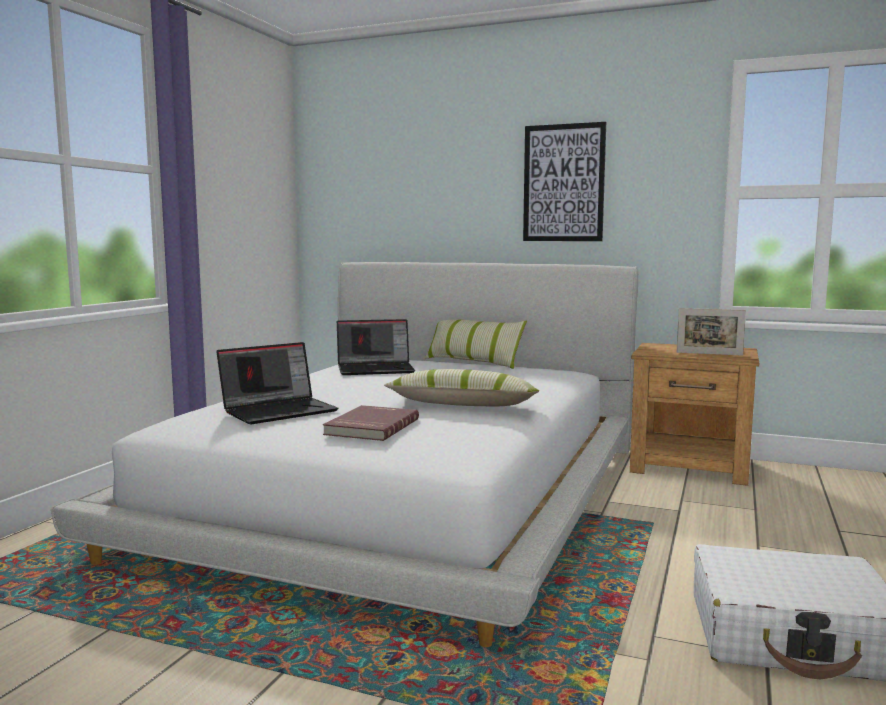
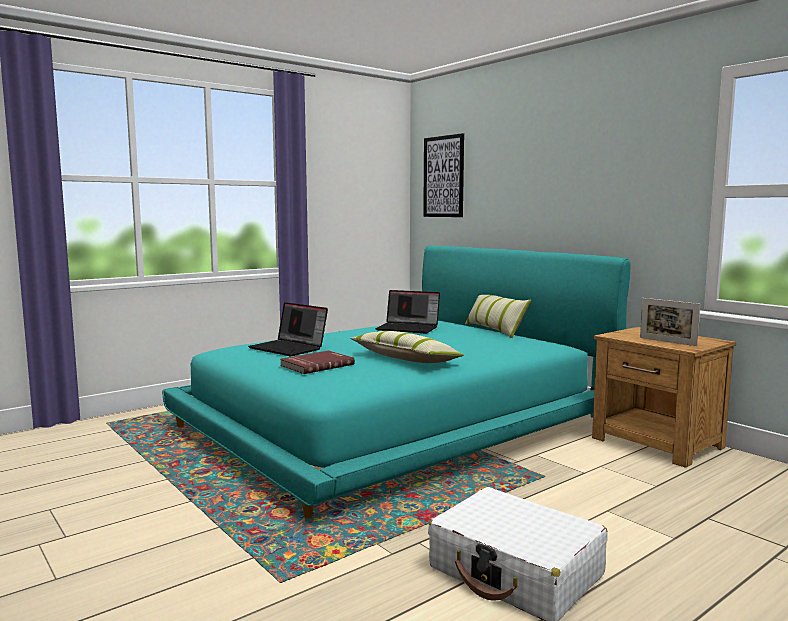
camera: 30 degrees right, 0 degrees up
(280, 410) = (289, 348): laptop -> laptop turned 45 degrees clockwise
(406, 494) = (397, 422): white bed -> turquoise bed
(563, 183) = (582, 183): picture -> picture (443, 176)

